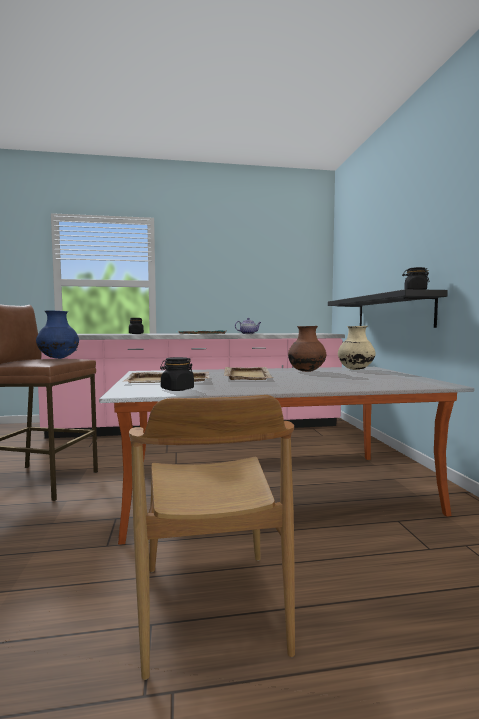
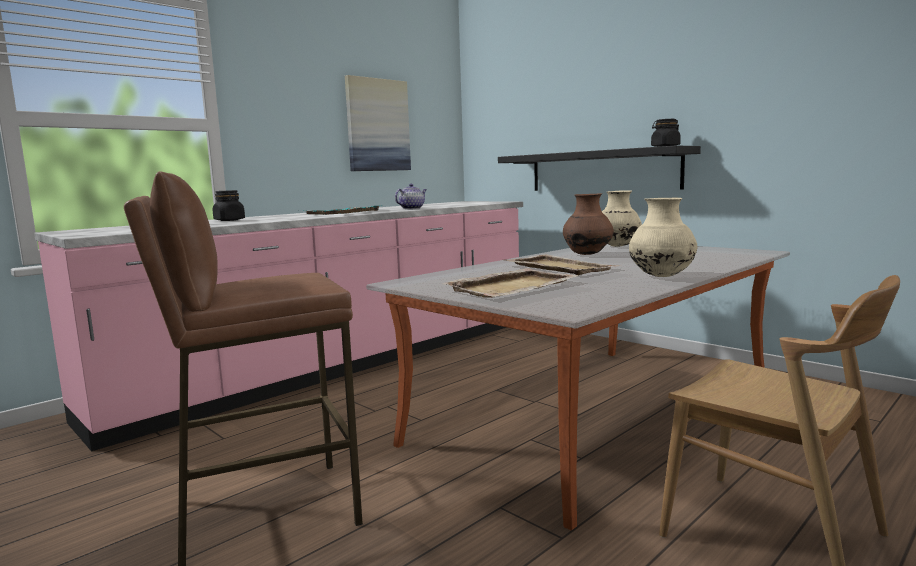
camera: 35 degrees left, 5 degrees up
(59, 358) = (276, 277): blue vase -> none
(177, 389) = (593, 295): black jar -> none
(259, 282) = (377, 125): none -> picture
(270, 387) = (662, 276): none -> beige vase

